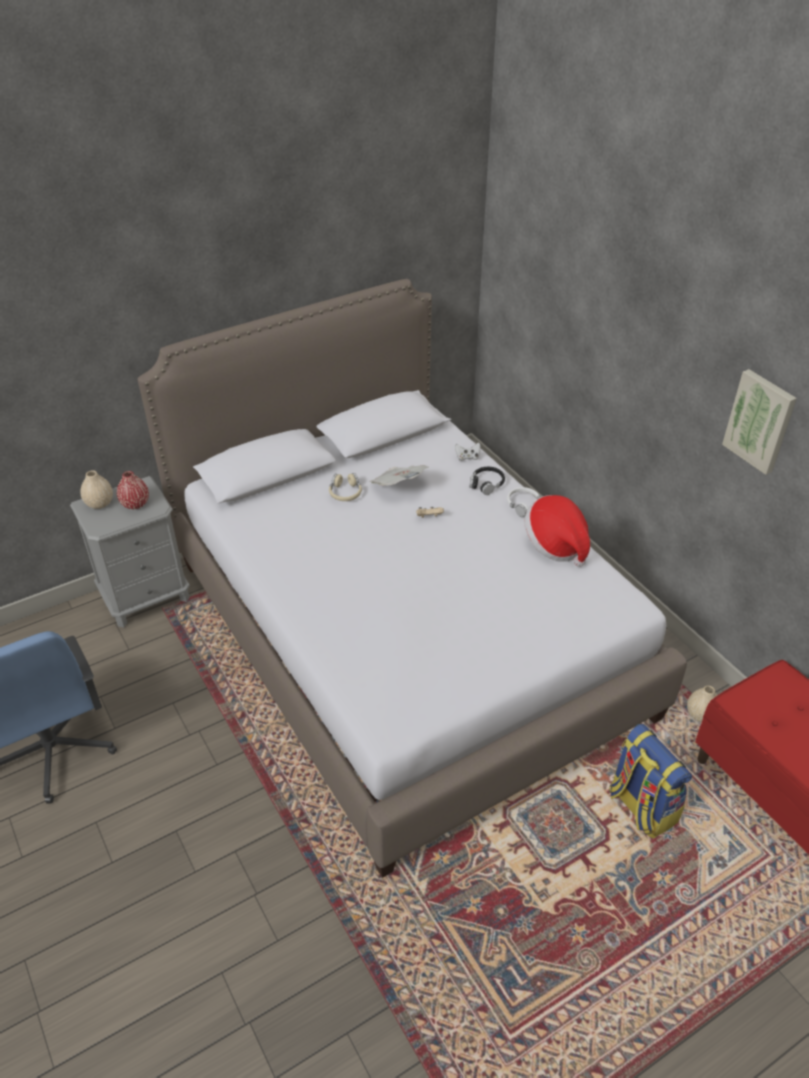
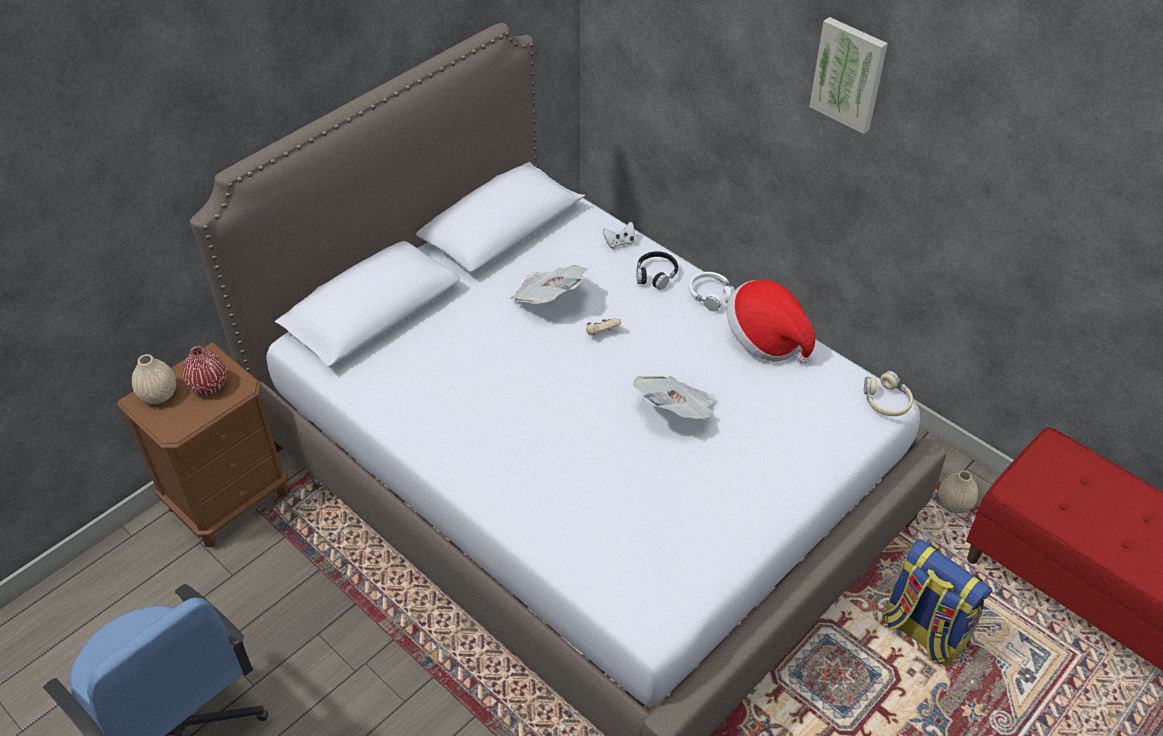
camera: 15 degrees left, 5 degrees up
(146, 597) = (229, 498): grey nightstand -> brown nightstand
(345, 492) = (484, 319): beige headphones -> beige headphones (886, 401)
(465, 582) = (676, 411): none -> newspaper
(760, 421) = (1003, 158): picture -> picture (849, 74)

